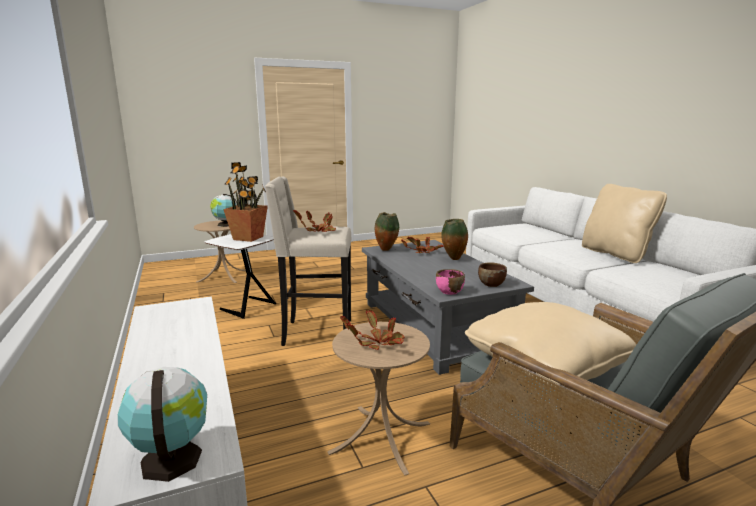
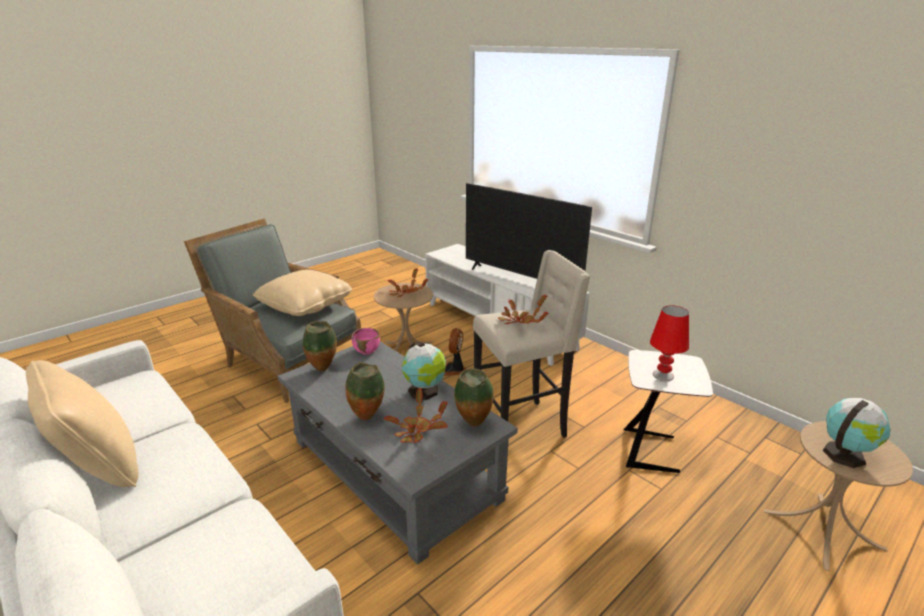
camera: 160 degrees right, 10 degrees up
(171, 458) = (451, 252): globe -> globe (424, 391)
(178, 337) = (521, 280): none -> television
(249, 238) = (663, 375): potted plant -> red table lamp
(331, 395) = (454, 370): none -> fan
(491, 284) = (323, 369): brown bowl -> vase

